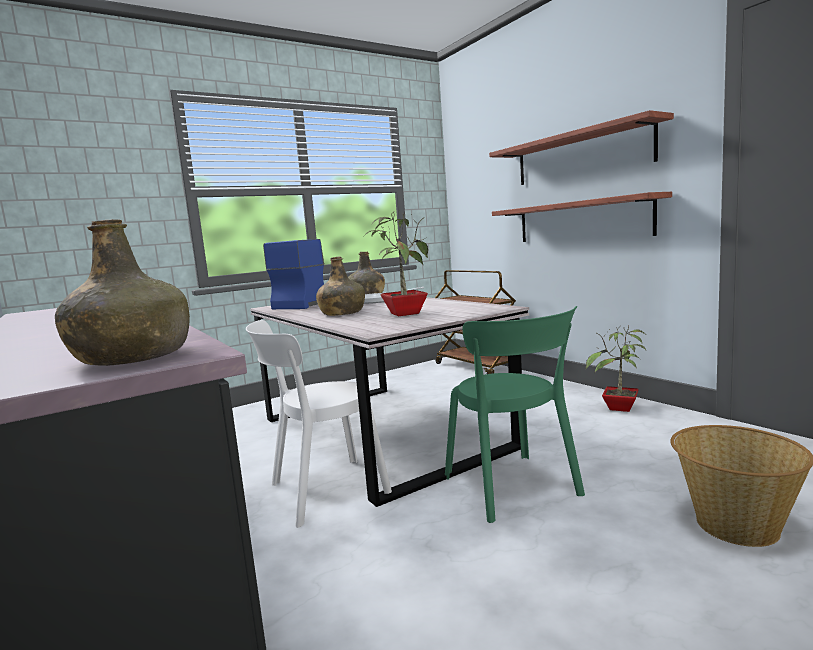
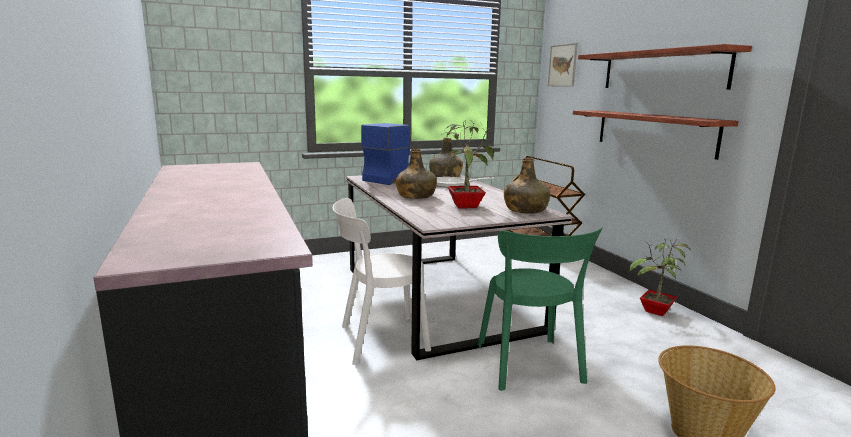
camera: 10 degrees right, 5 degrees up
(133, 357) = (243, 243): green bottle -> green bottle (525, 210)
(470, 171) = (562, 65): none -> picture

